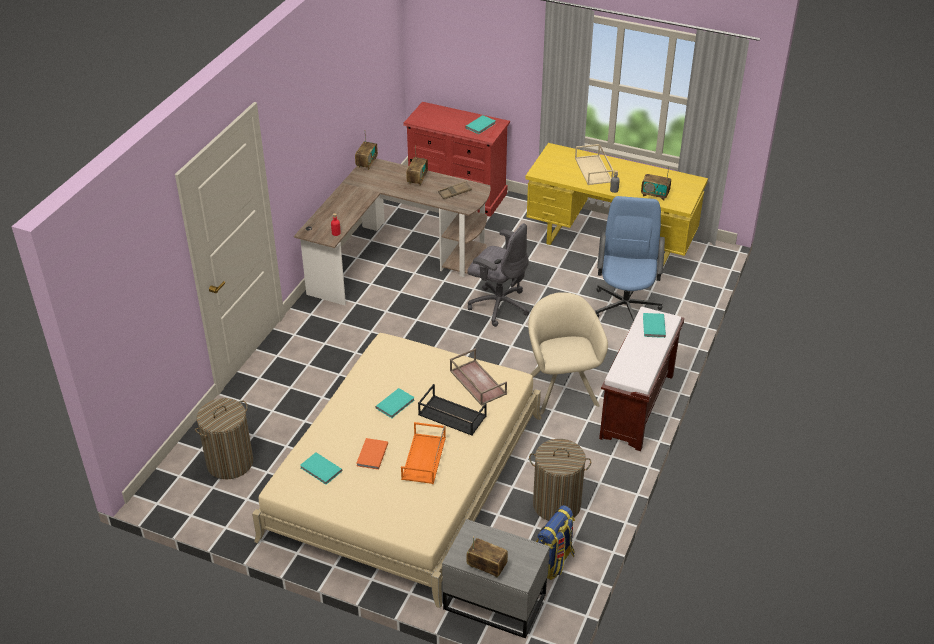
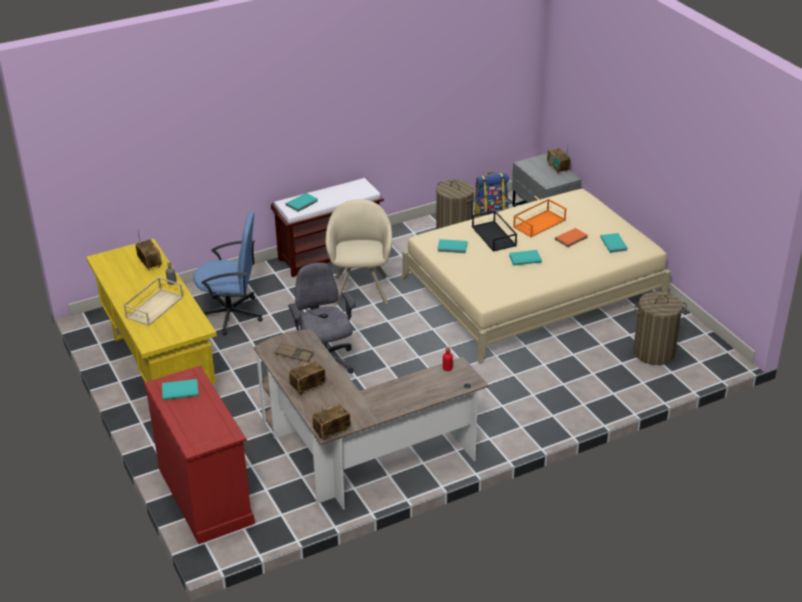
camera: 140 degrees left, 5 degrees down
(477, 382) = (452, 247): brown tray -> turquoise book
(562, 387) = (361, 287): beige armchair -> beige armchair turned 150 degrees clockwise
(626, 305) = (231, 314): blue office chair -> blue office chair turned 135 degrees counterclockwise

